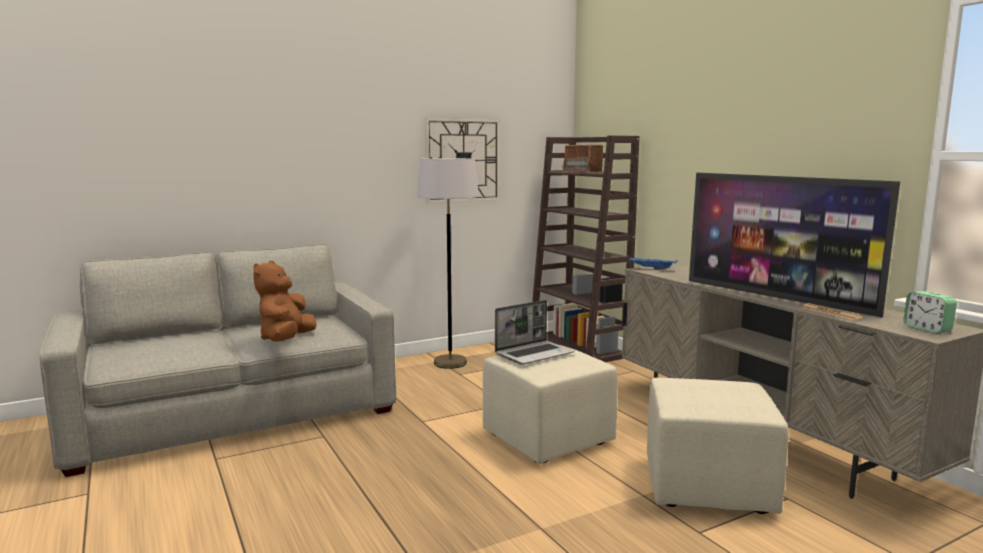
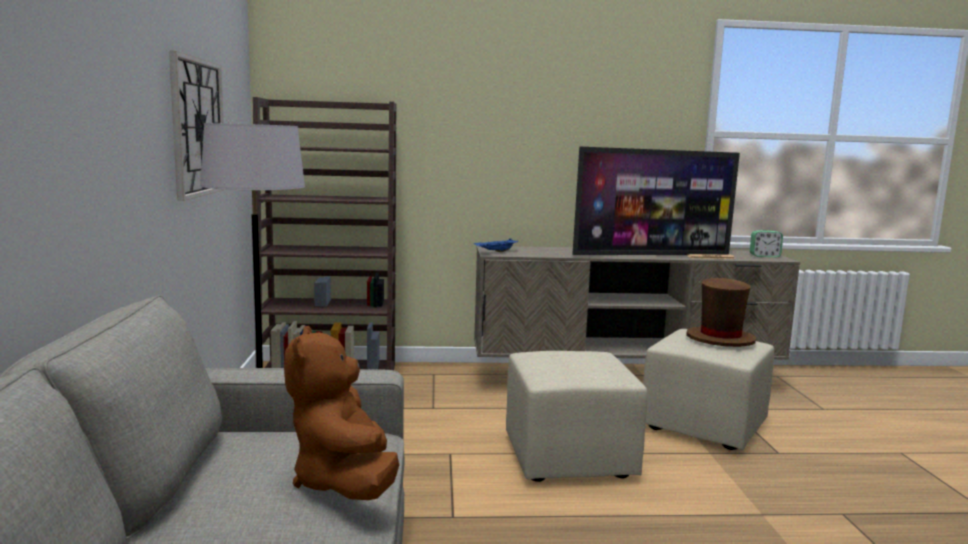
camera: 65 degrees left, 0 degrees up
(286, 340) = (344, 482): brown plush toy -> brown plush toy turned 45 degrees clockwise
(534, 354) = (557, 365): laptop -> none
(582, 172) = (318, 147): radio -> none
(727, 395) = (719, 339): none -> brown hat

